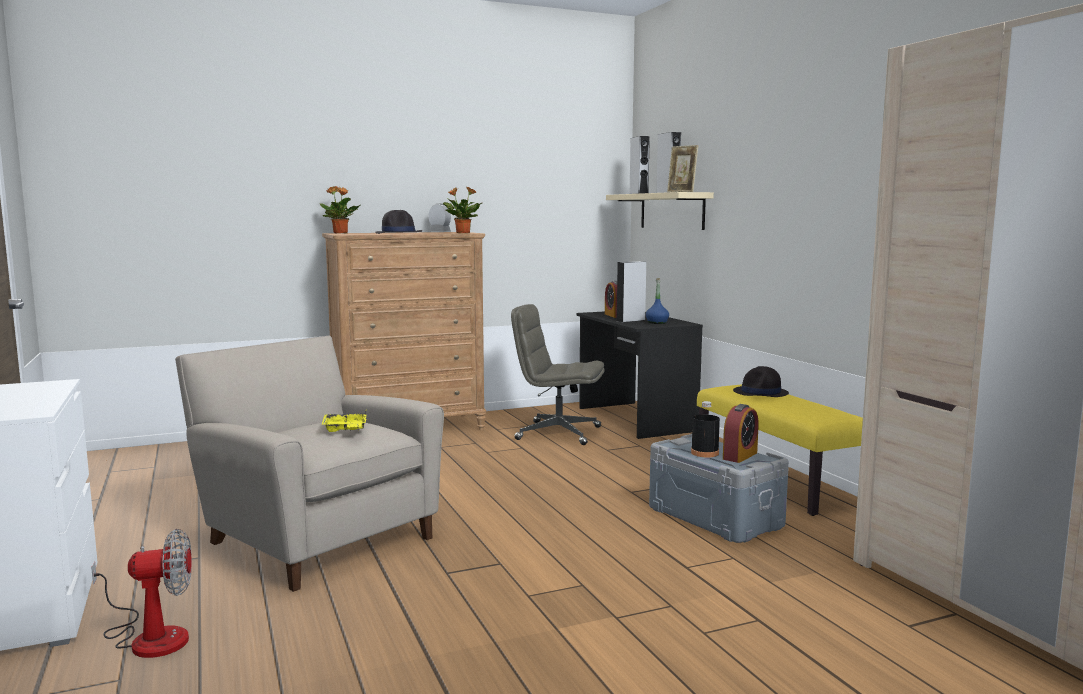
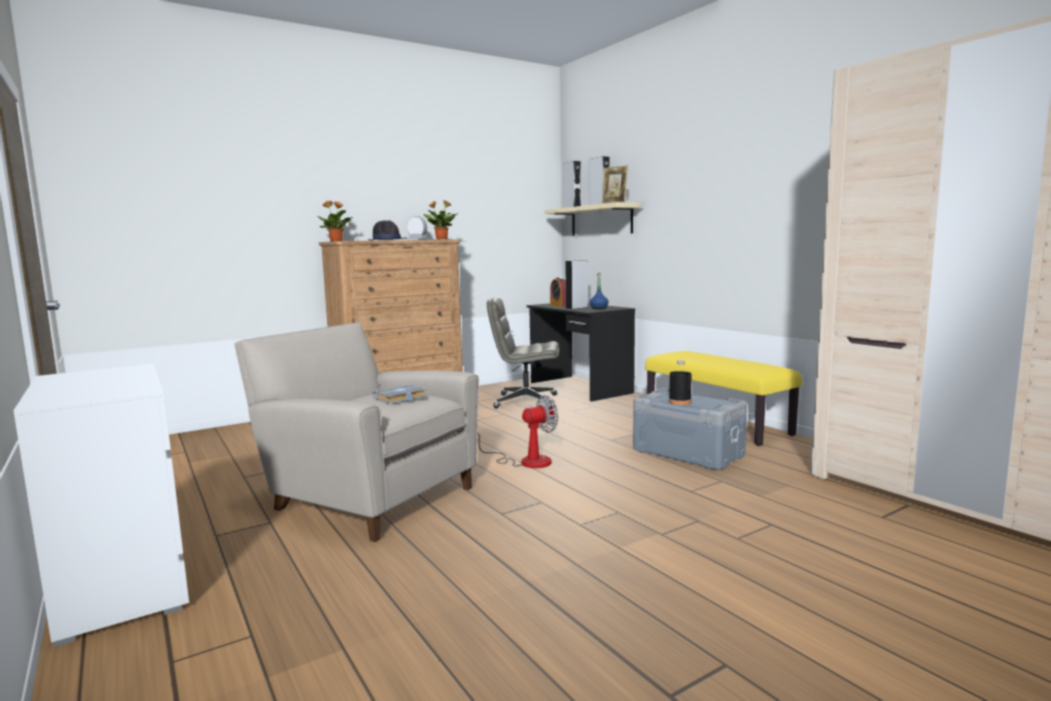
camera: 10 degrees left, 0 degrees up
(150, 637) = (260, 594): fan -> fan (525, 461)
(345, 430) = (400, 398): yellow tray -> grey book
(740, 456) = (708, 402): alarm clock -> none
(760, 393) = (698, 356): black hat -> none

